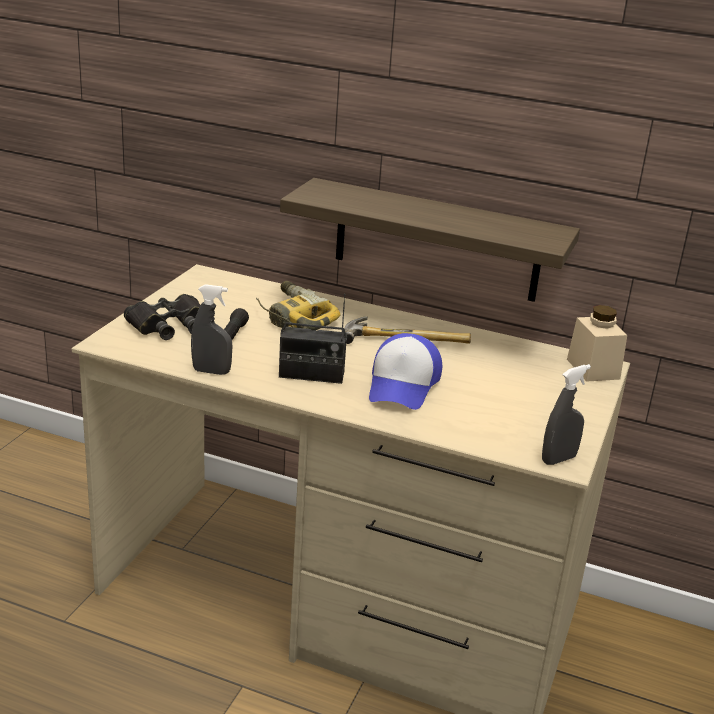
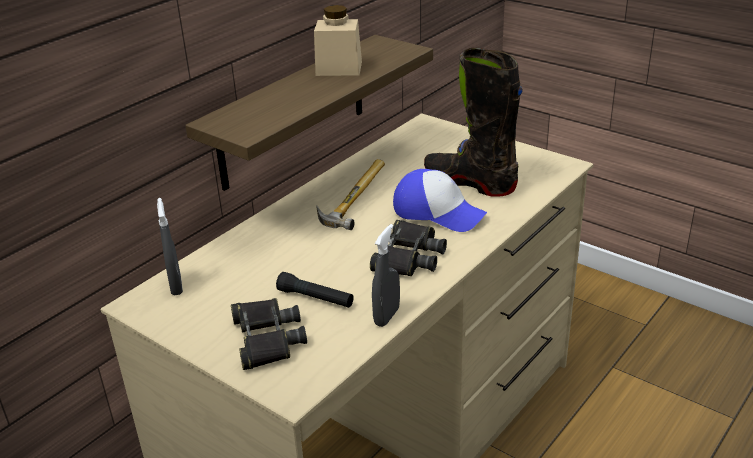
camera: 70 degrees left, 5 degrees up
(292, 318) = (282, 254): power drill -> none
(311, 375) = (408, 257): radio -> black binoculars
(478, 400) = (470, 182): none -> black boot
(558, 459) = (561, 166): grey spray bottle -> grey spray bottle (176, 286)
(593, 369) = (429, 128): beige jar -> beige jar (339, 68)

